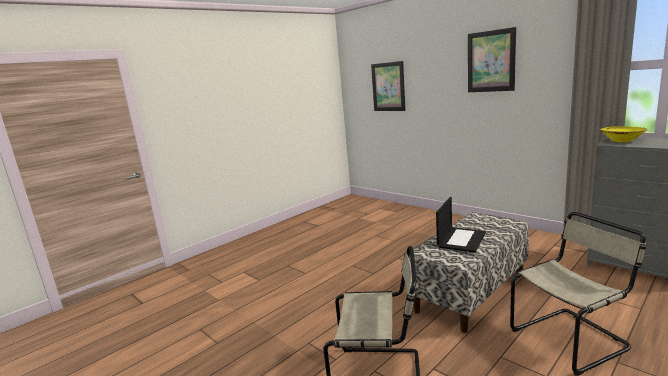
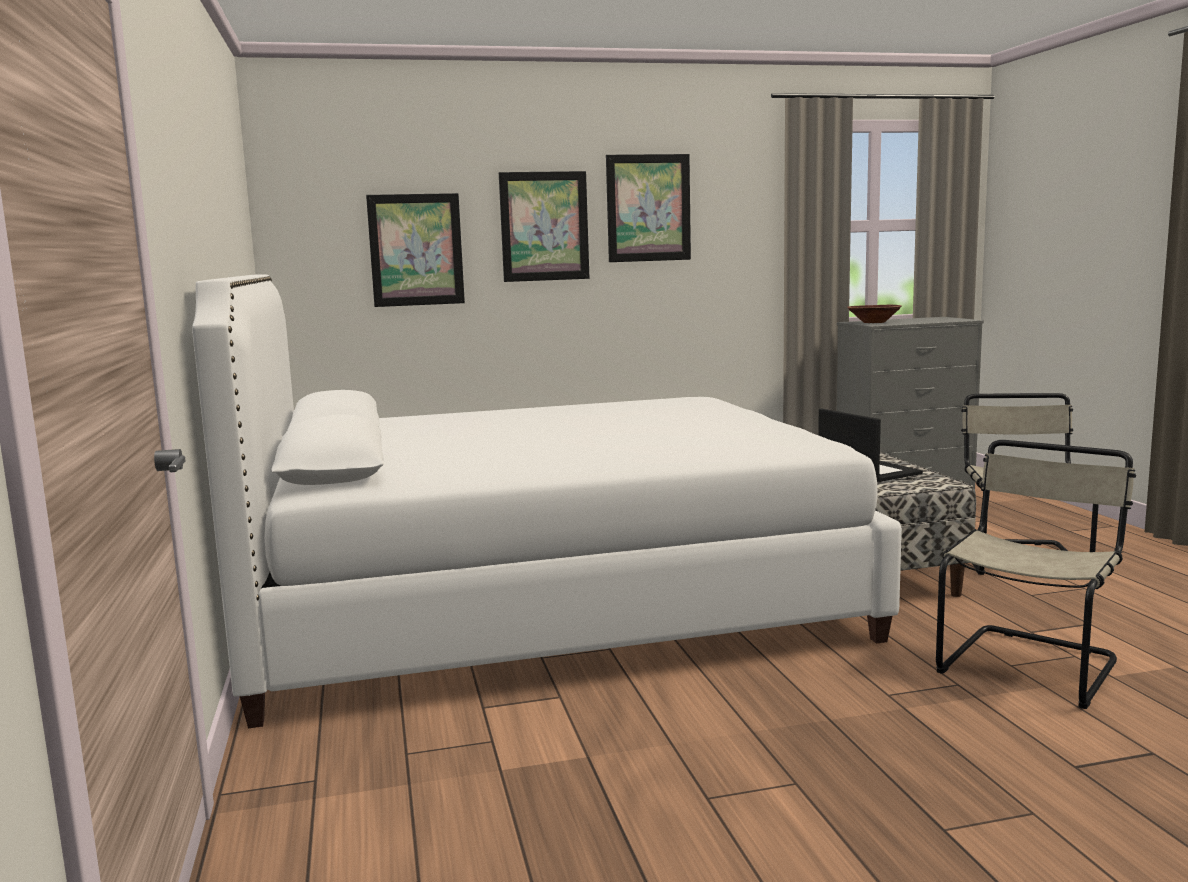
camera: 60 degrees left, 5 degrees down
(336, 248) = (547, 603): none -> white bed
(438, 74) = (544, 226): none -> picture
(621, 141) = (874, 322): yellow bowl -> brown bowl

